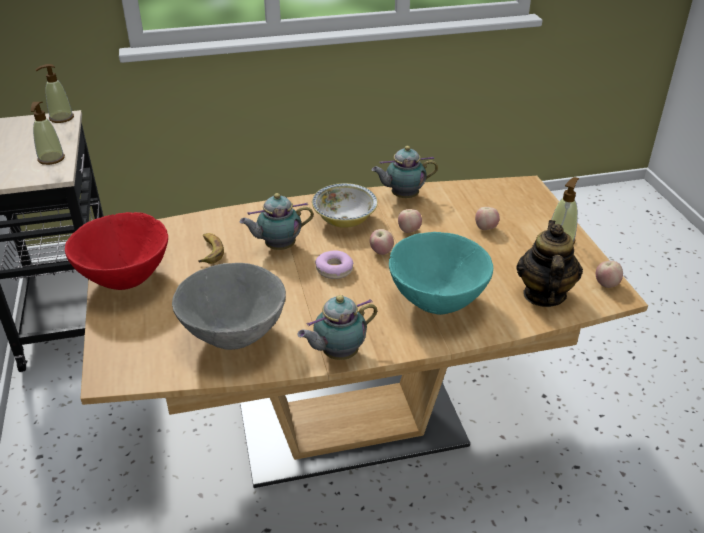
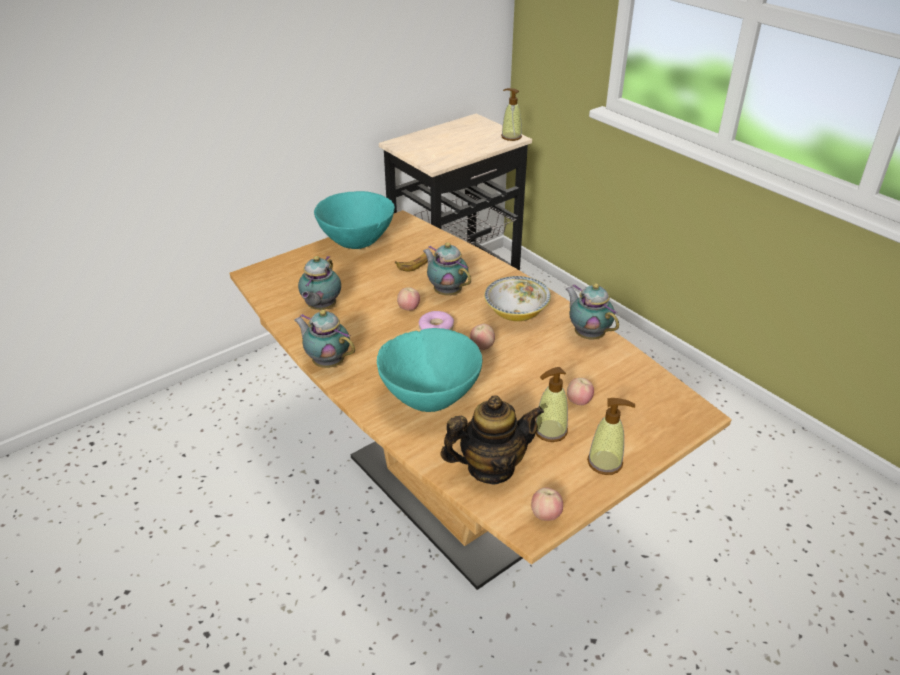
camera: 65 degrees right, 0 degrees up
(51, 159) = (452, 155): soap dispenser -> soap dispenser (550, 431)
(126, 279) = (357, 243): red bowl -> turquoise bowl
(234, 336) = (321, 308): grey bowl -> teapot
(409, 231) = (530, 354): apple -> apple (409, 309)

